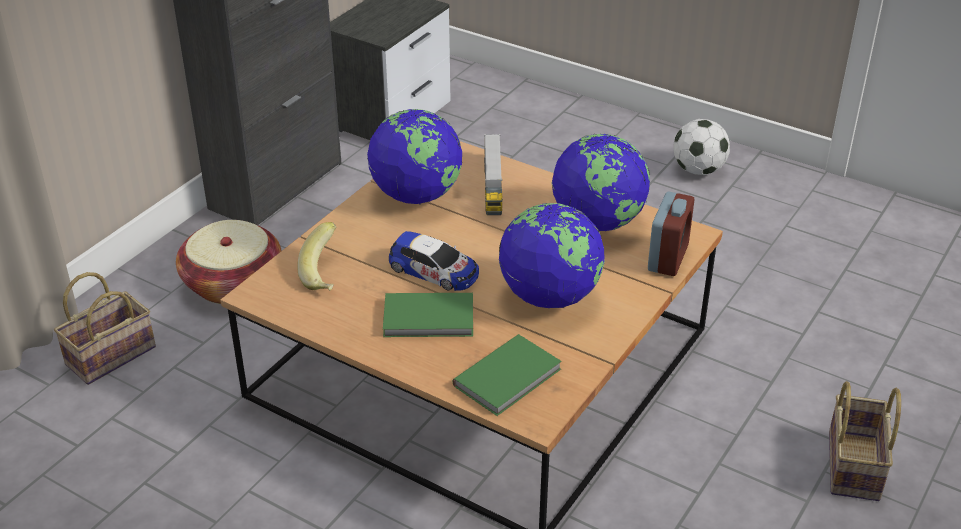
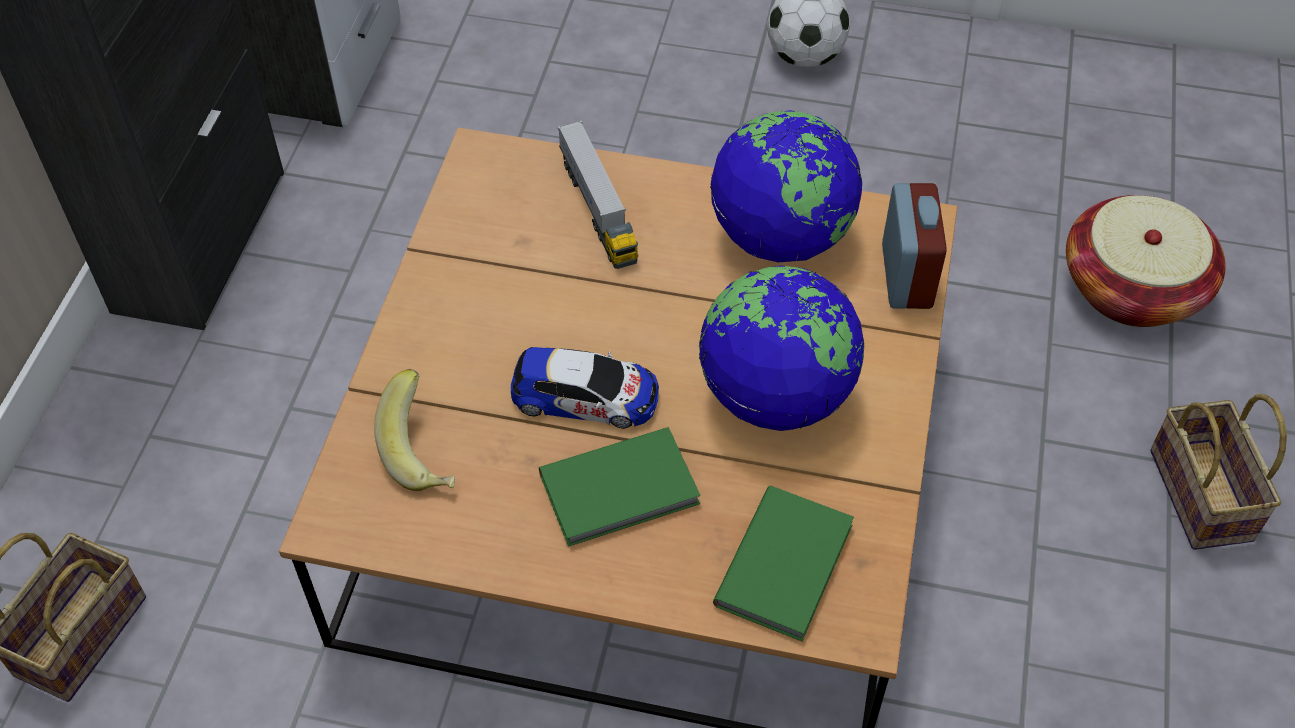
camera: 20 degrees left, 15 degrees up
(233, 283) = (215, 442): basket -> basket (1132, 288)
(416, 195) = (492, 259): globe -> none

